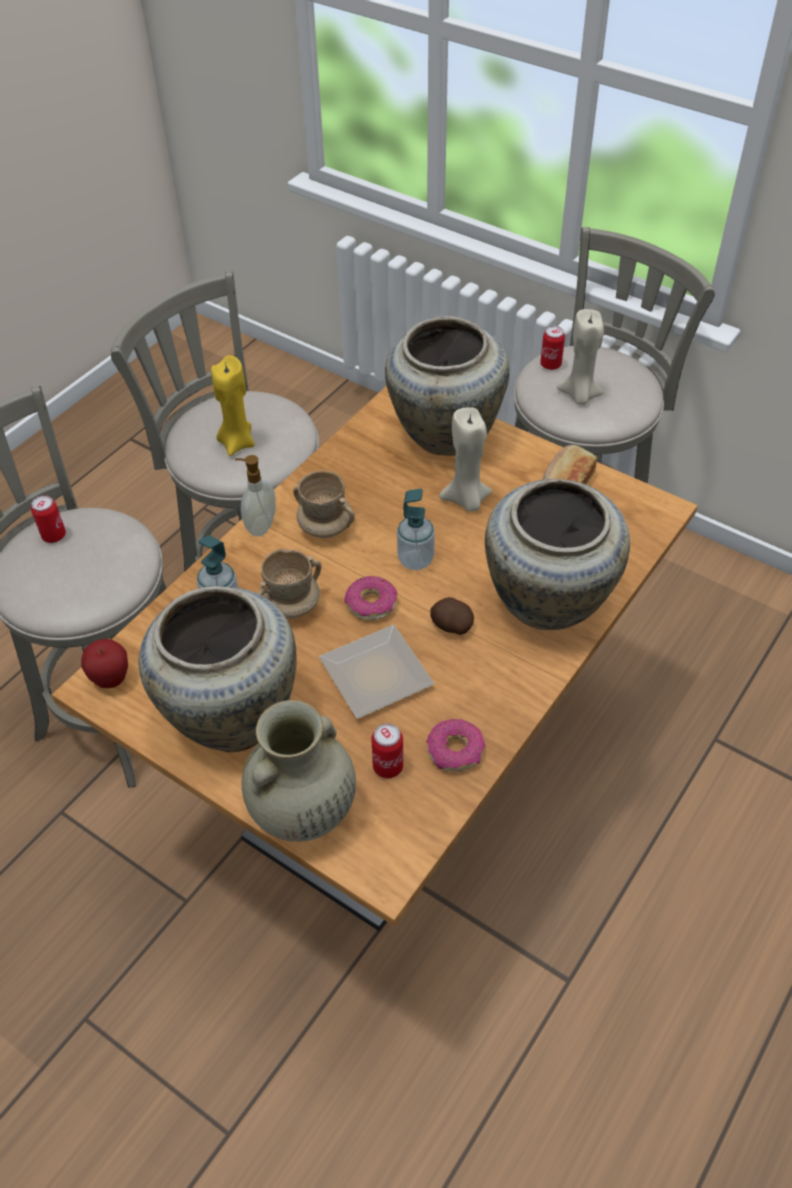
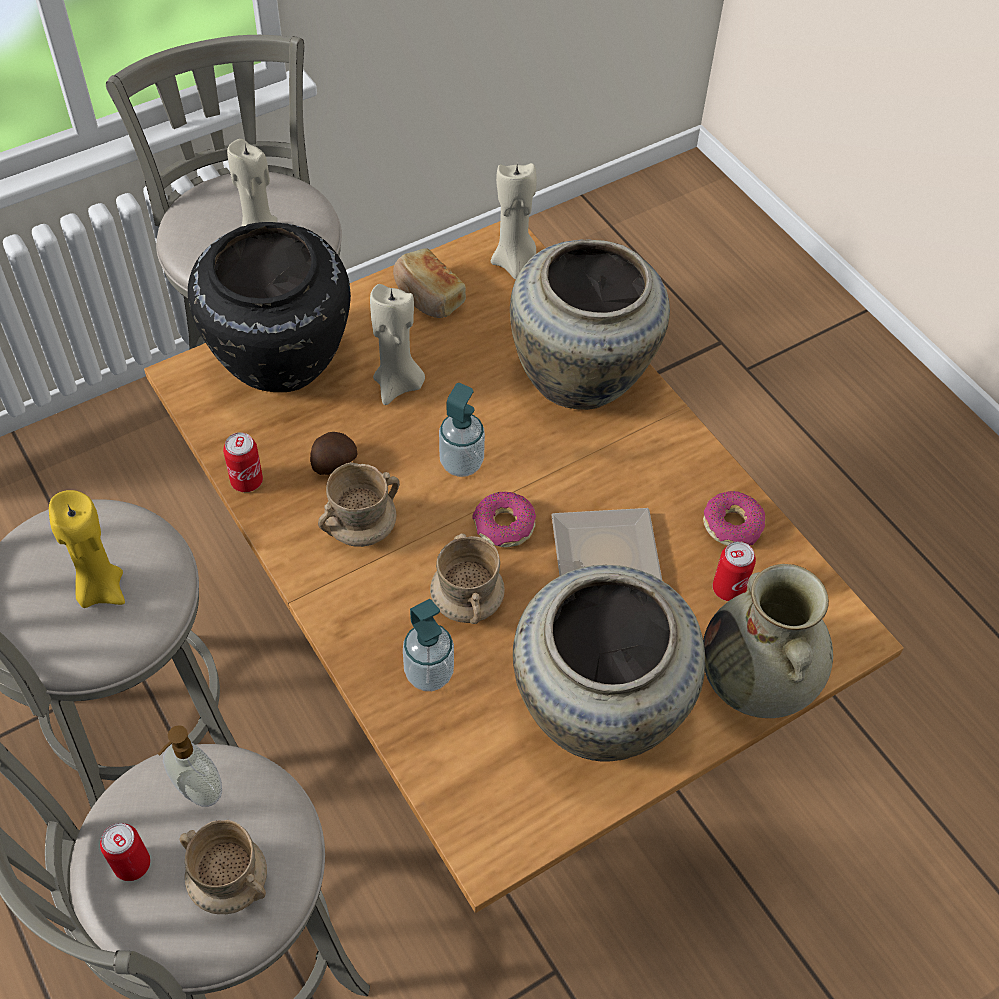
camera: 70 degrees left, 5 degrees up
(56, 584) = (229, 883): none -> beige mug
(111, 679) = (485, 828): apple -> none
(260, 525) = (317, 593): soap dispenser -> soap dispenser (197, 790)
(444, 433) = (279, 363): beige vase -> black vase
(451, 626) = (571, 468): potato -> potato (333, 464)
(550, 365) = (193, 240): can -> can (247, 481)
(642, 521) = (514, 261): none -> beige candle

